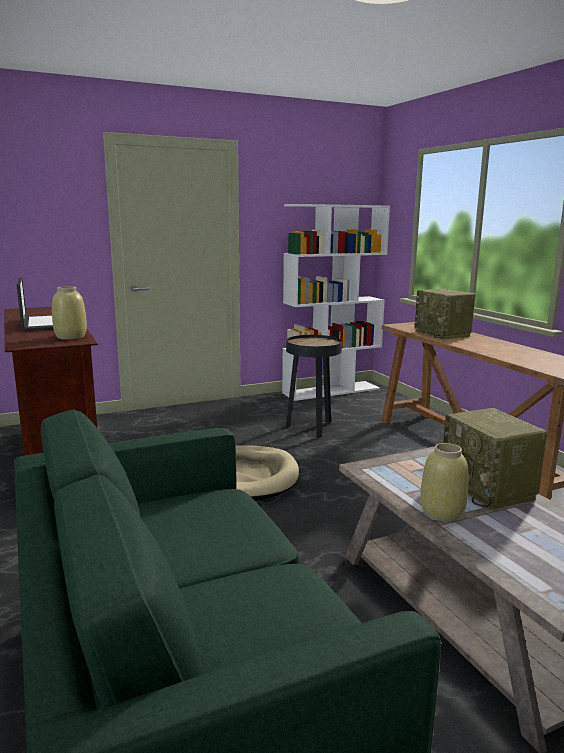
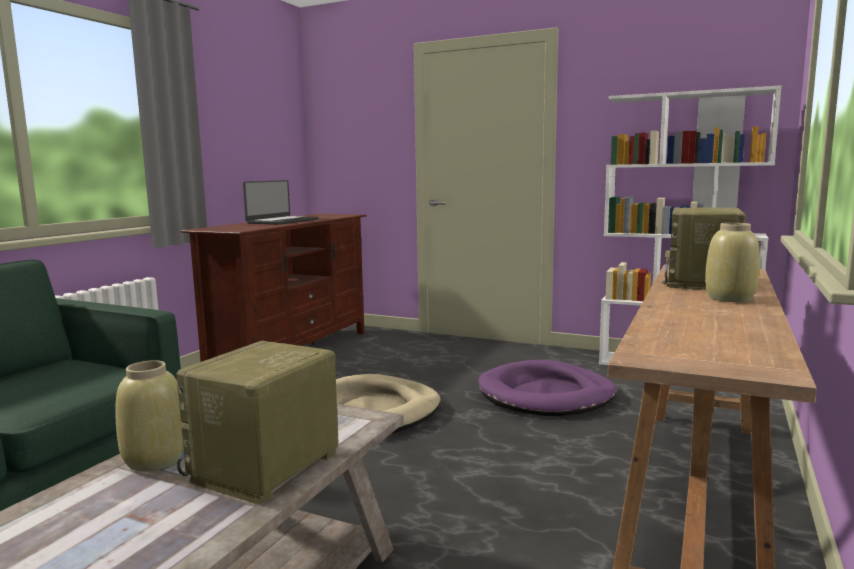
camera: 50 degrees right, 5 degrees down
(71, 337) = (246, 228): beige vase -> beige vase (730, 298)
(312, 428) = (546, 395): black side table -> purple dog bed

